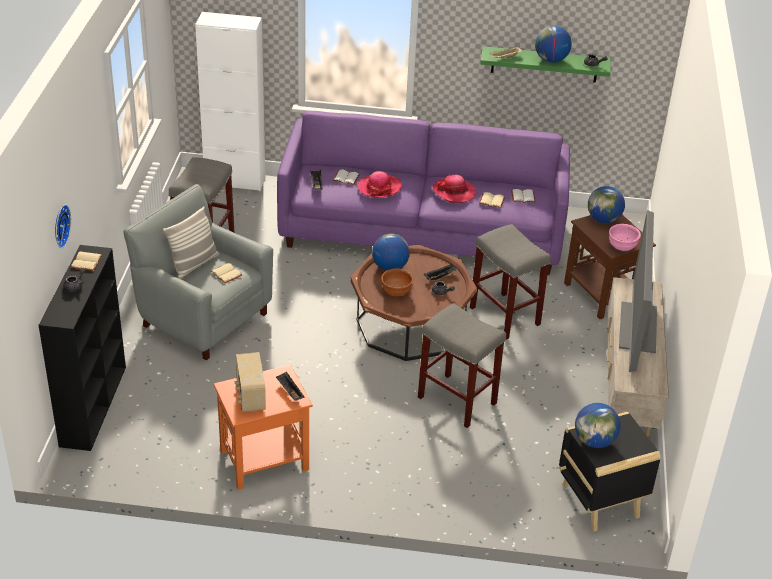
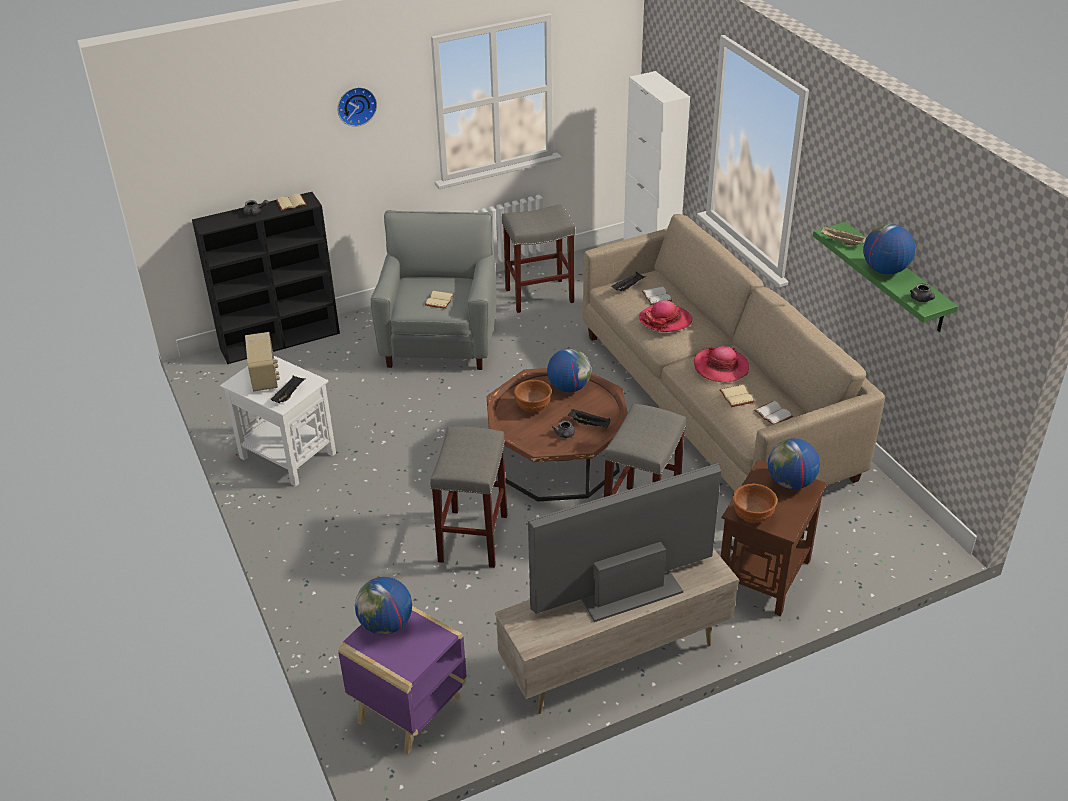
camera: 60 degrees right, 0 degrees up
(59, 226) = (268, 154): wall clock -> wall clock (356, 105)
(194, 264) = (438, 281): pillow -> none
(250, 396) = (265, 377): radio -> radio turned 120 degrees clockwise
(263, 460) = (287, 455): orange side table -> white side table
(422, 232) = (713, 403): purple sofa -> beige sofa
(599, 499) = (410, 708): black side table -> purple side table
(621, 247) = (752, 516): pink bowl -> brown bowl

